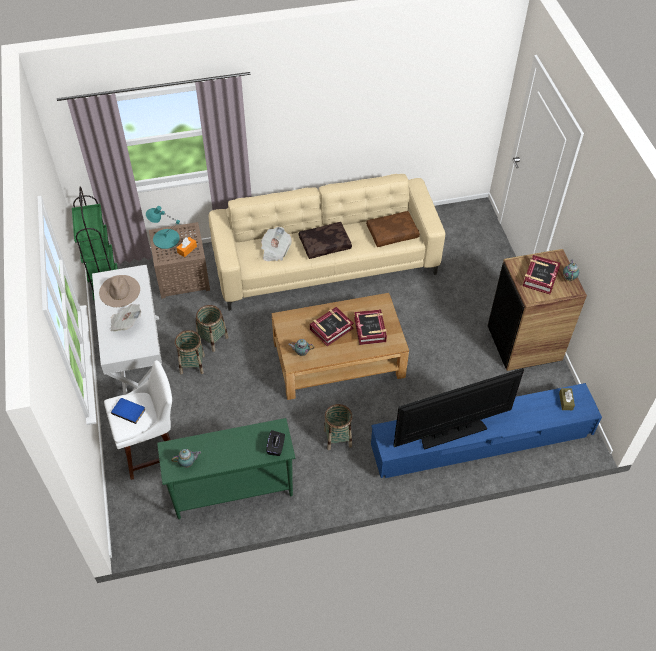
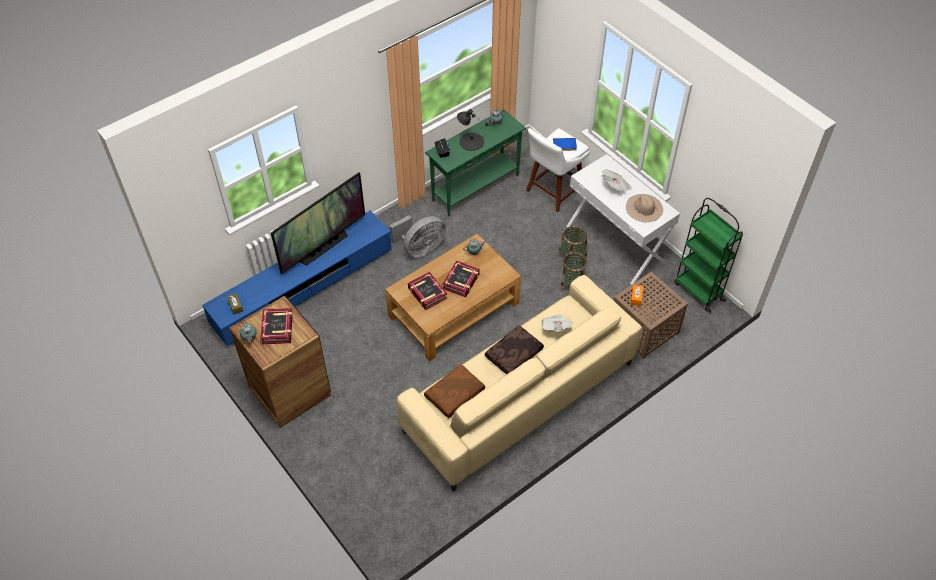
camera: 155 degrees right, 0 degrees up
(165, 238) = (664, 300): turquoise table lamp -> none
(233, 449) = (471, 141): none -> black table lamp
(337, 438) = (420, 248): basket -> grey fan

